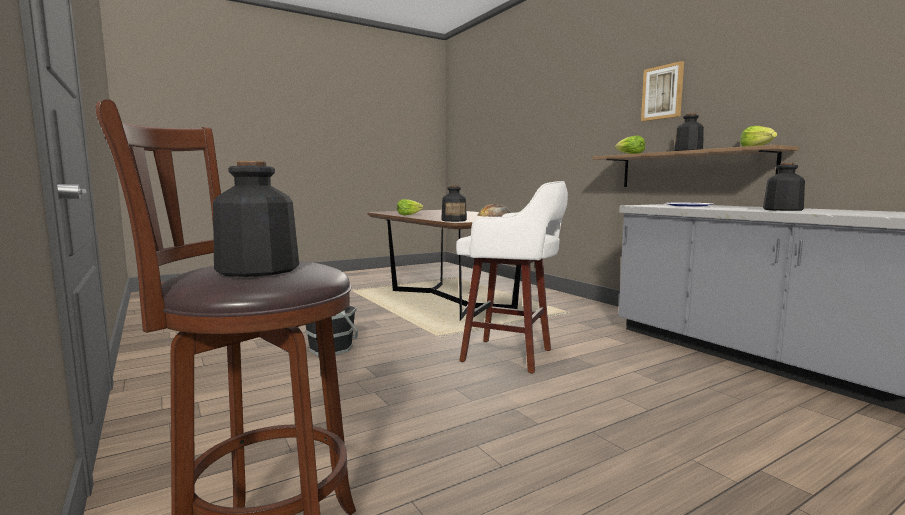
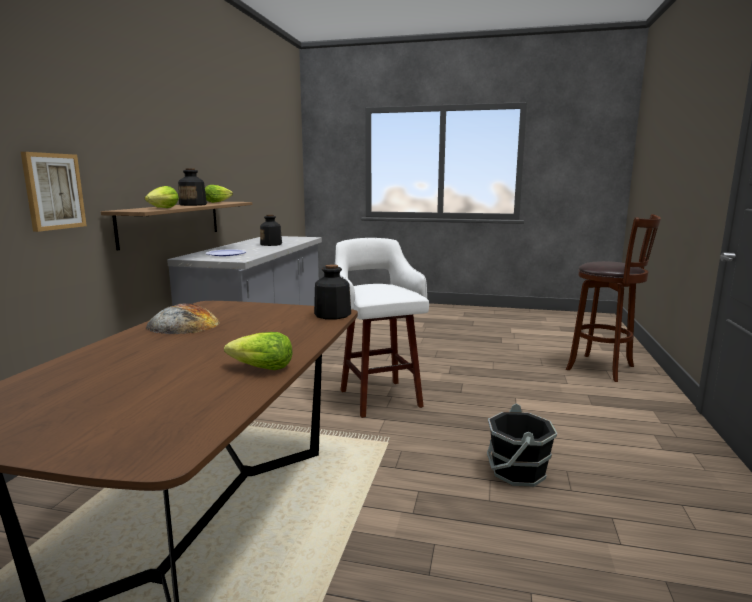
camera: 135 degrees left, 5 degrees up
(257, 270) = (611, 262): bottle -> none
(662, 92) = (136, 134): picture -> picture (53, 191)

